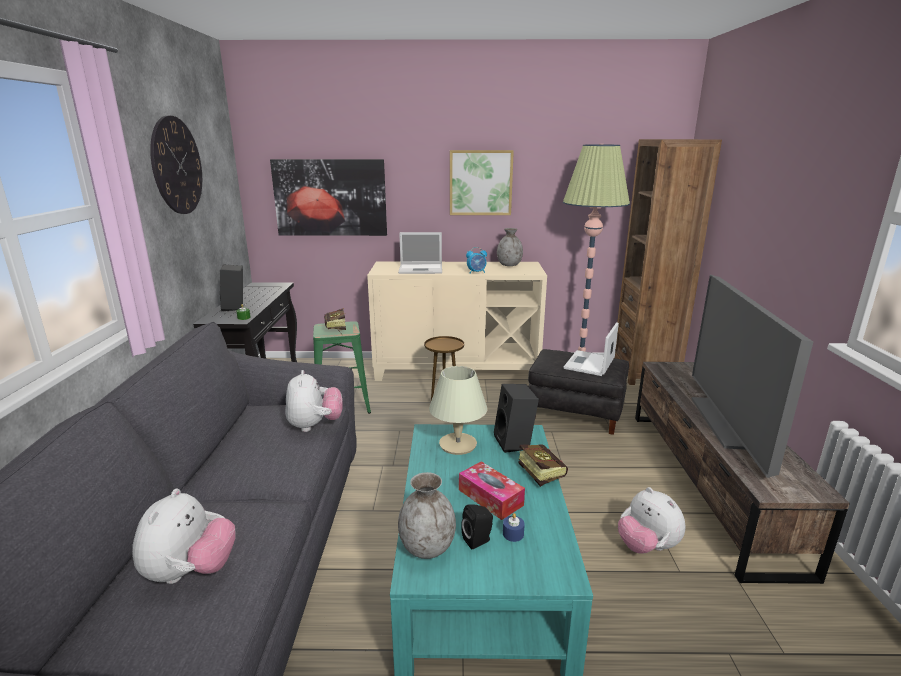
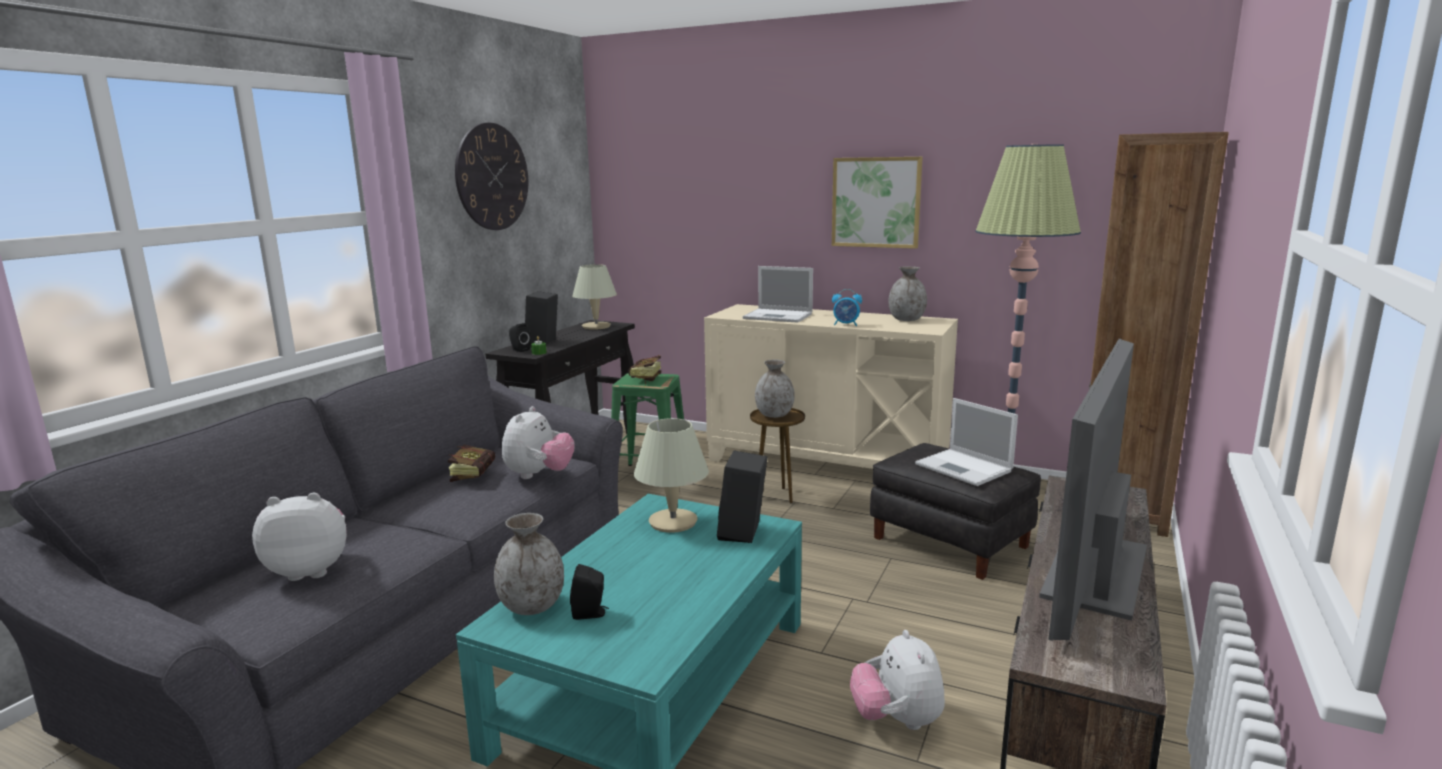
camera: 25 degrees right, 5 degrees down
(191, 572) = (310, 570): plush toy -> plush toy turned 135 degrees counterclockwise
(222, 317) = (519, 350): none -> black speaker
(264, 288) = (596, 326): none -> beige table lamp
(330, 198) = (687, 220): picture -> none
(441, 343) = (774, 415): none -> grey vase
(490, 497) = (650, 579): tissue box -> none
(513, 534) = (634, 617): blue candle -> none
(538, 472) = (736, 567): book -> book (475, 475)
(589, 364) = (965, 468): laptop -> laptop turned 90 degrees counterclockwise

